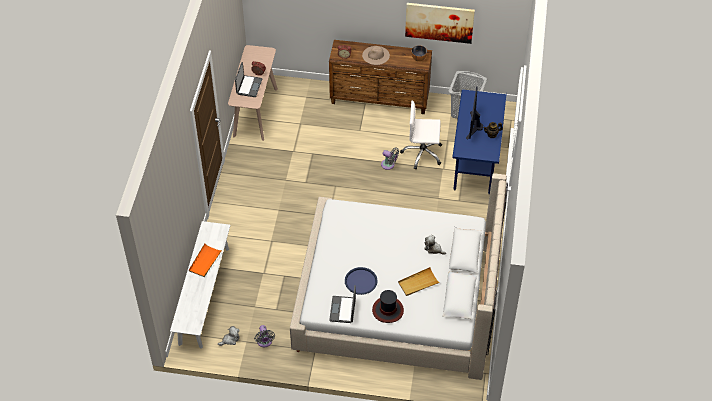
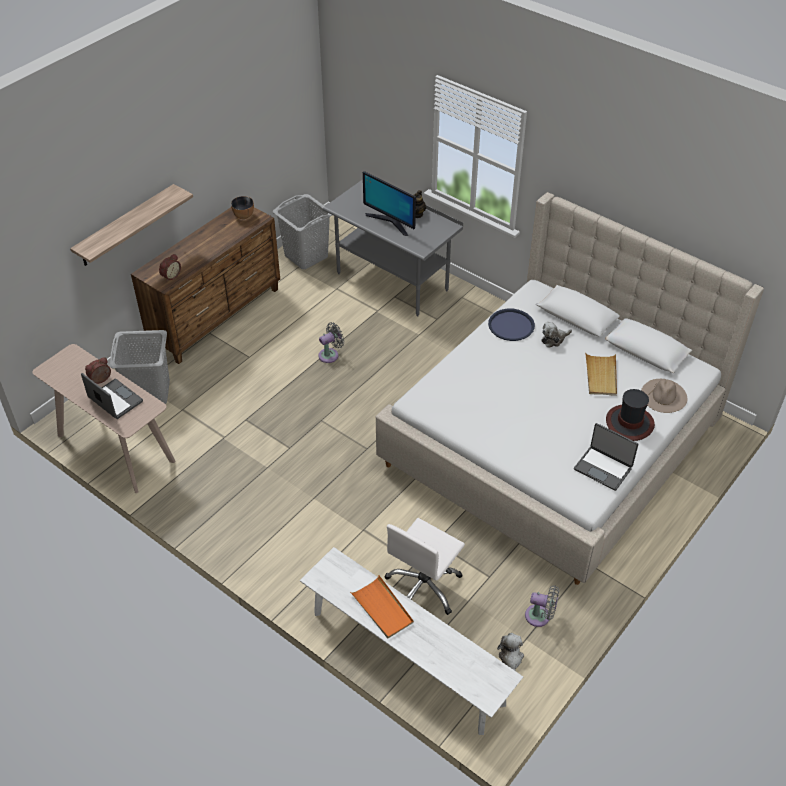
camera: 60 degrees left, 5 degrees down
(302, 103) = (149, 392): none -> grey laundry basket
(340, 14) = (126, 226): none -> shelf
(361, 281) = (564, 429): blue tray -> blue tray (511, 325)
(375, 55) = (200, 248): beige hat -> beige hat (664, 395)
(422, 154) = (338, 318): white office chair -> white office chair (424, 587)
(439, 22) = (238, 150): picture -> none
(475, 164) = (392, 281): blue desk -> grey desk

